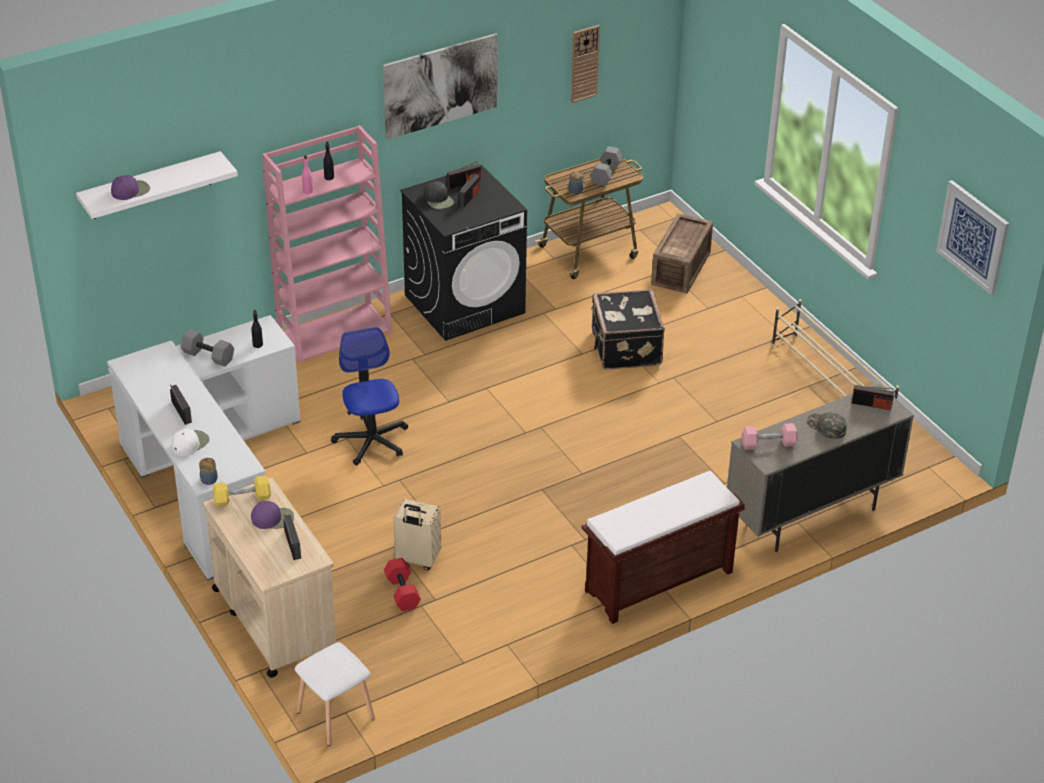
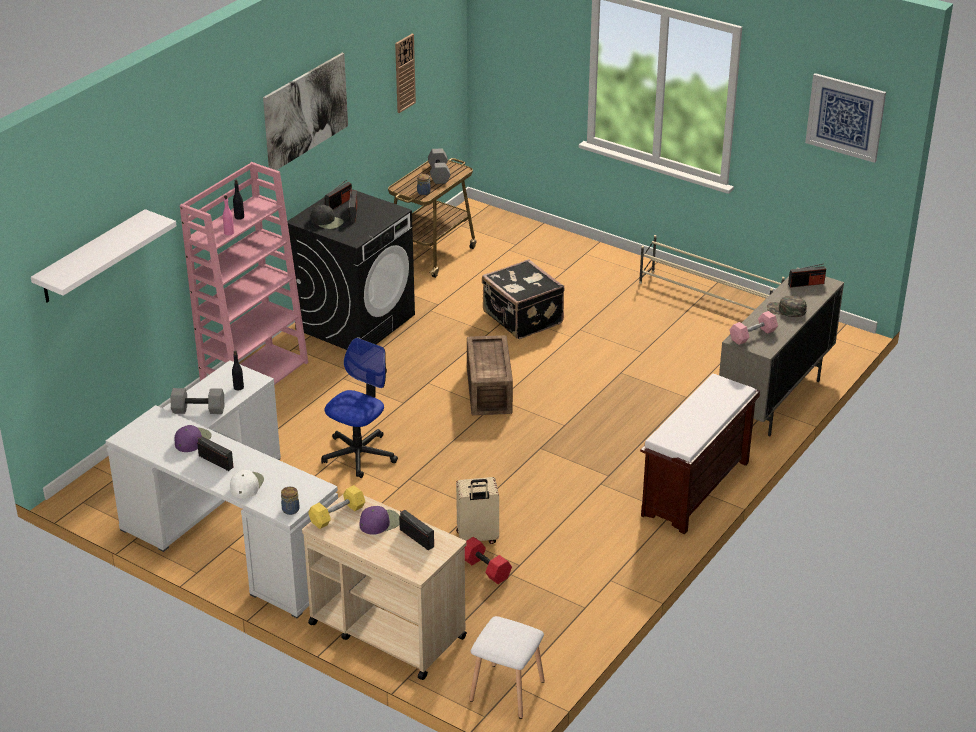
camera: 25 degrees left, 5 degrees down
(131, 190) = (85, 261): purple cap -> purple cap (192, 440)
(371, 441) = (359, 454): office chair -> office chair turned 75 degrees clockwise
(682, 268) = (520, 245): crate -> crate (490, 390)

